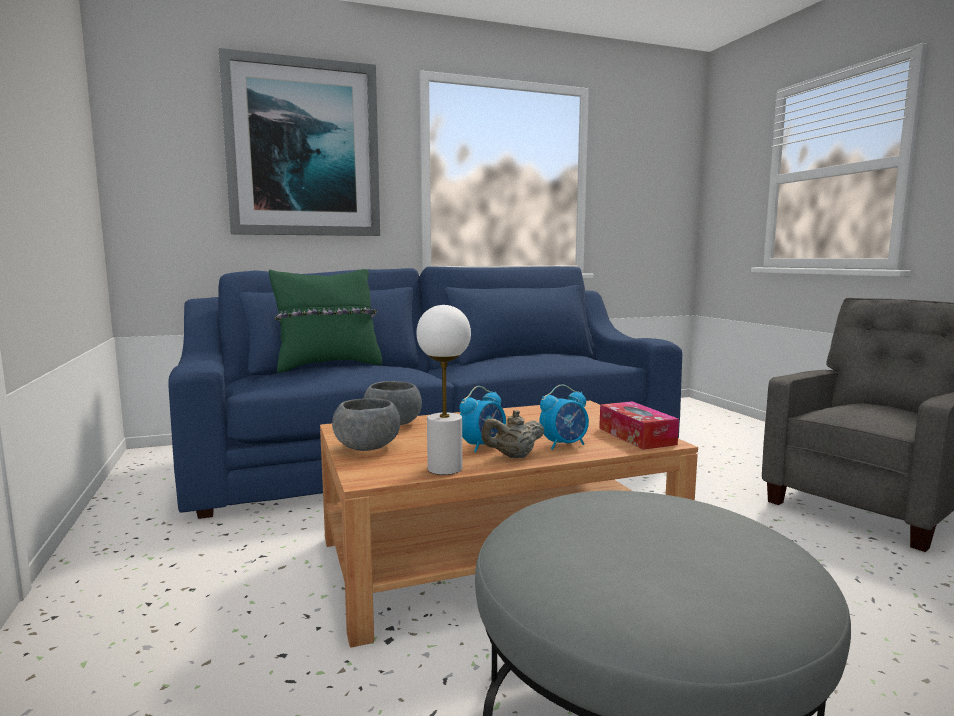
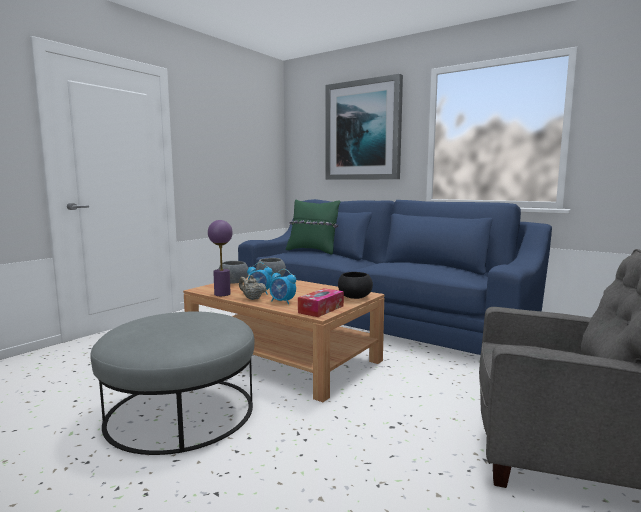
camera: 55 degrees right, 0 degrees up
(445, 469) = (222, 294): white table lamp -> purple table lamp
(590, 412) = (354, 297): none -> black bowl

